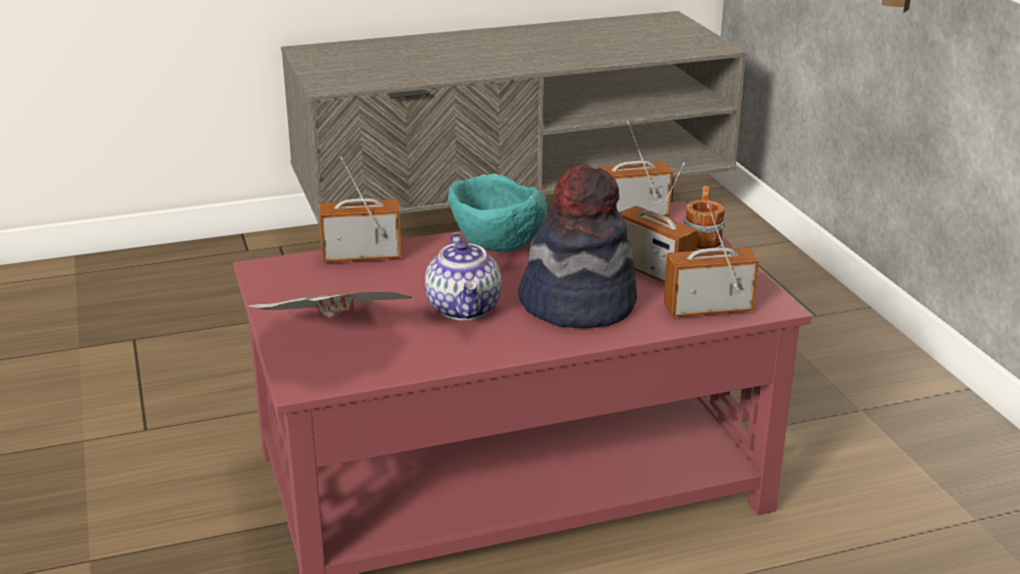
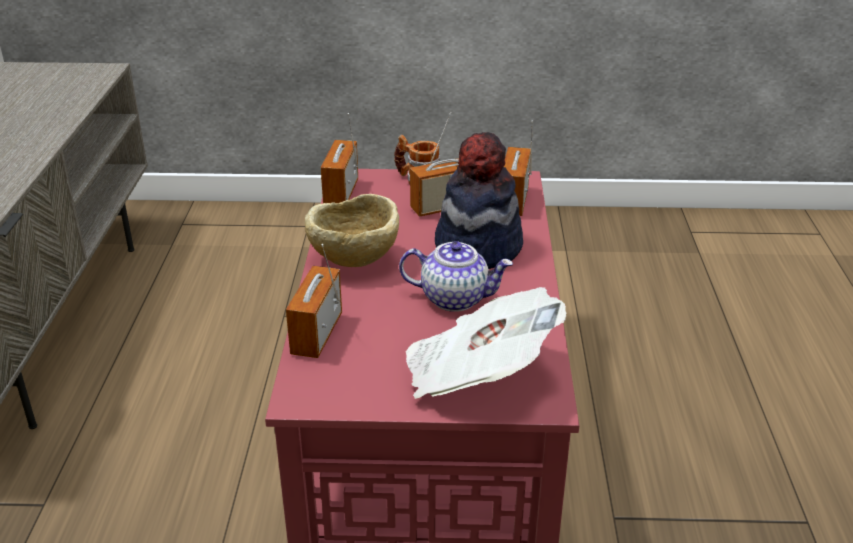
camera: 70 degrees left, 5 degrees up
(496, 249) = (354, 263): turquoise bowl -> beige bowl

